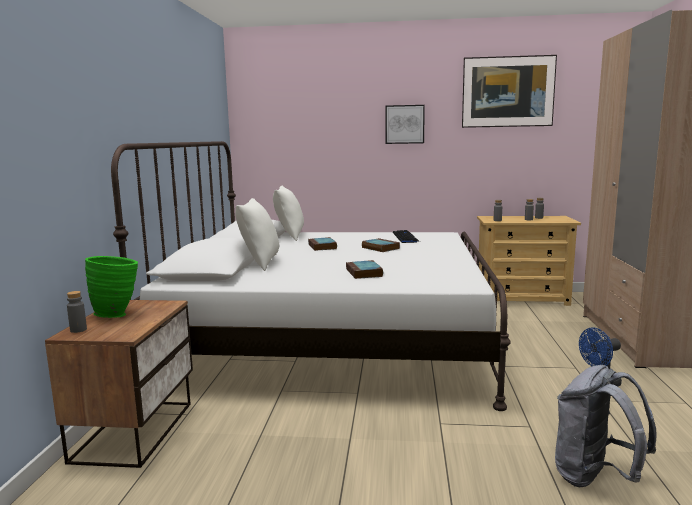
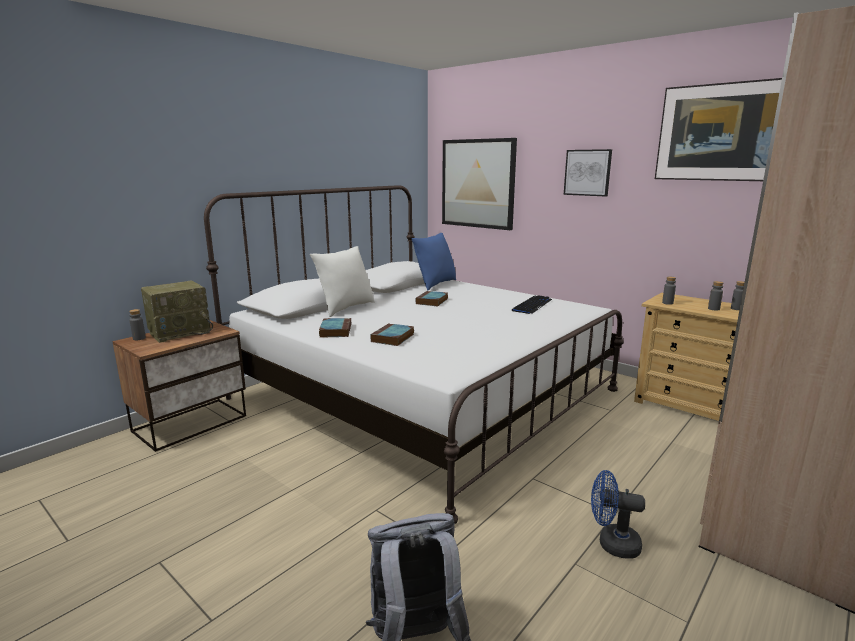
camera: 35 degrees right, 5 degrees up
(118, 314) = (180, 332): green vase -> radio
(289, 236) = (434, 284): white pillow -> blue pillow
(293, 138) = (478, 183): none -> picture
(379, 248) = (476, 313): book -> book (335, 330)

